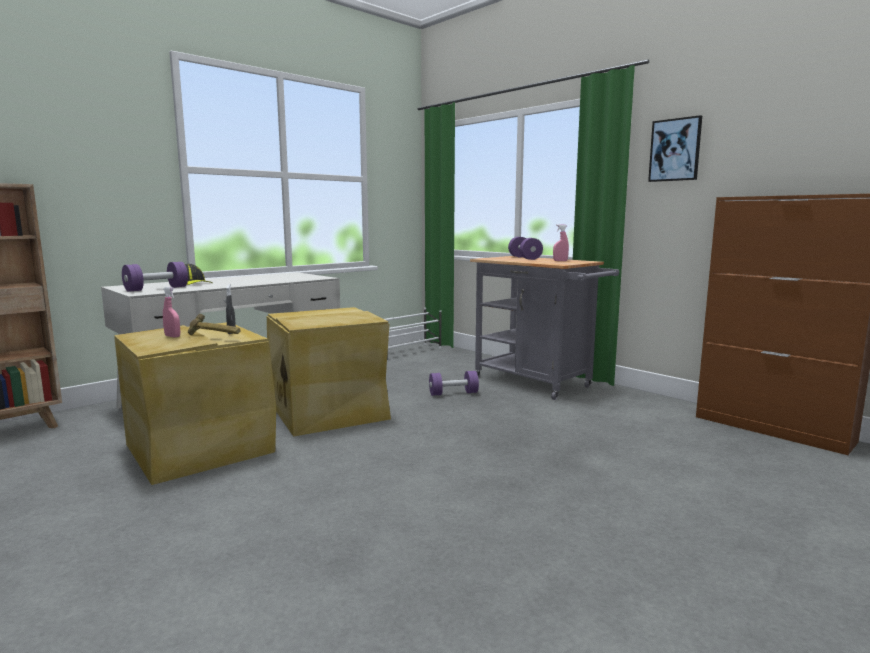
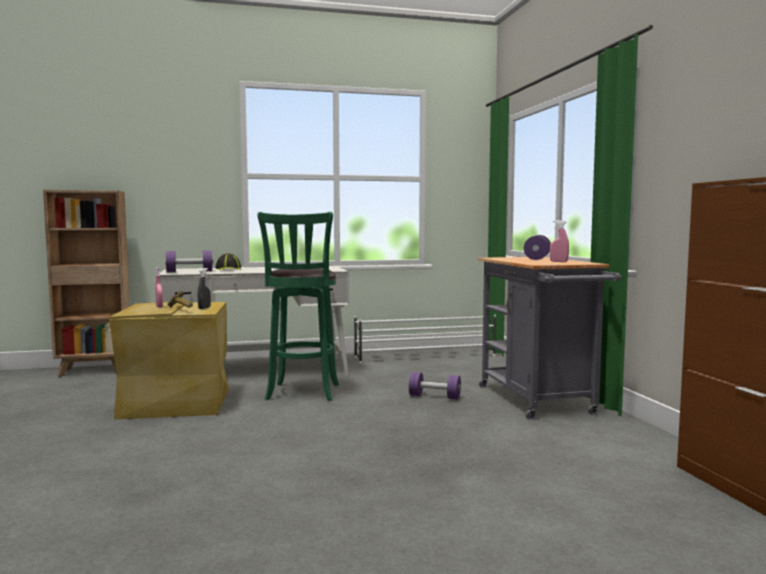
camera: 30 degrees right, 5 degrees down
(327, 411) = (302, 393): beige storage box -> green stool
(675, 150) = (686, 128): picture -> none

